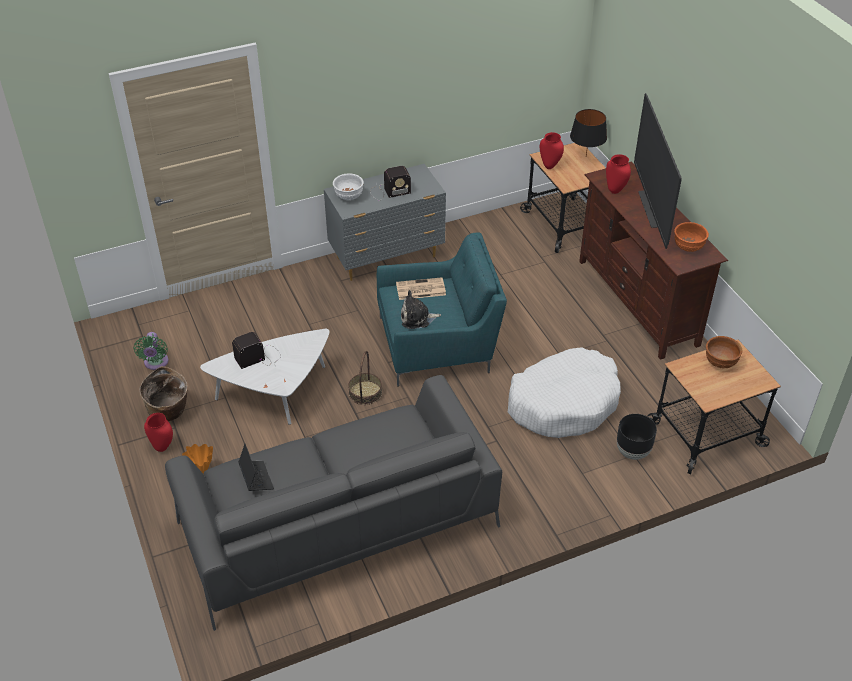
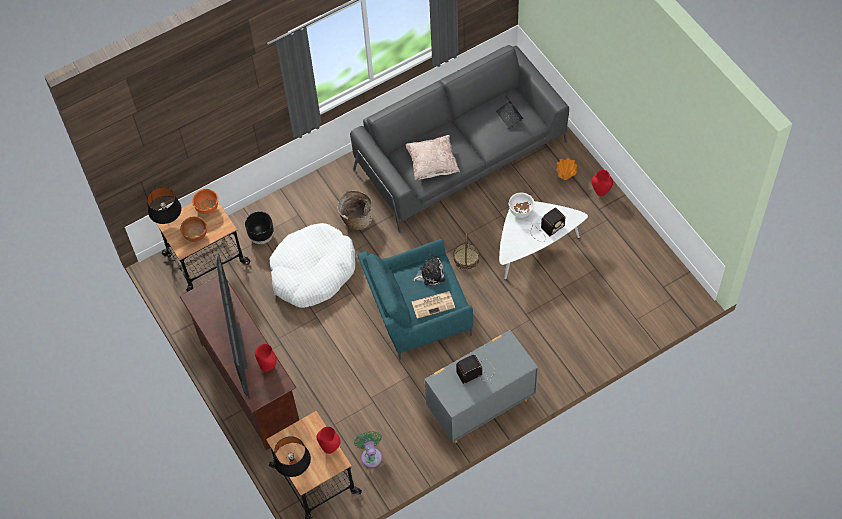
camera: 175 degrees right, 15 degrees up
(156, 363) = (639, 262): green fan -> green fan (371, 455)
(169, 411) = (609, 221): basket -> basket (356, 219)
(348, 196) = (512, 359): white bowl -> white bowl (521, 211)
(387, 428) = (432, 165): none -> beige pillow
(688, 247) = (210, 304): orange bowl -> orange bowl (207, 208)
(761, 383) = (168, 221): none -> black table lamp

